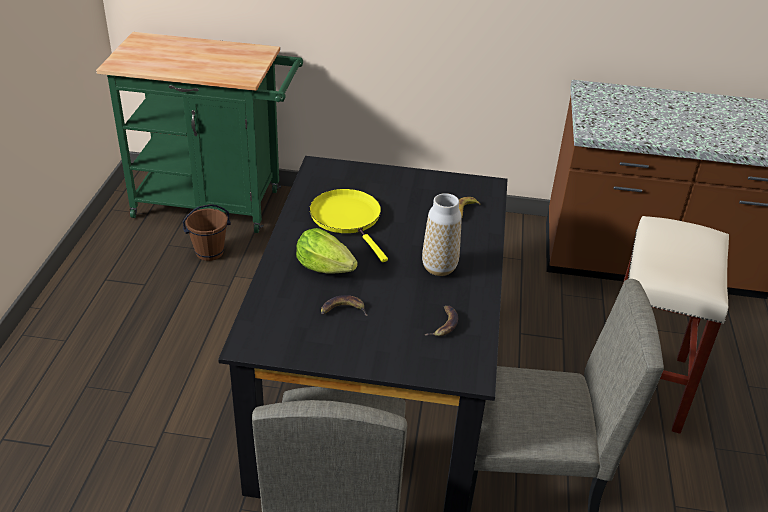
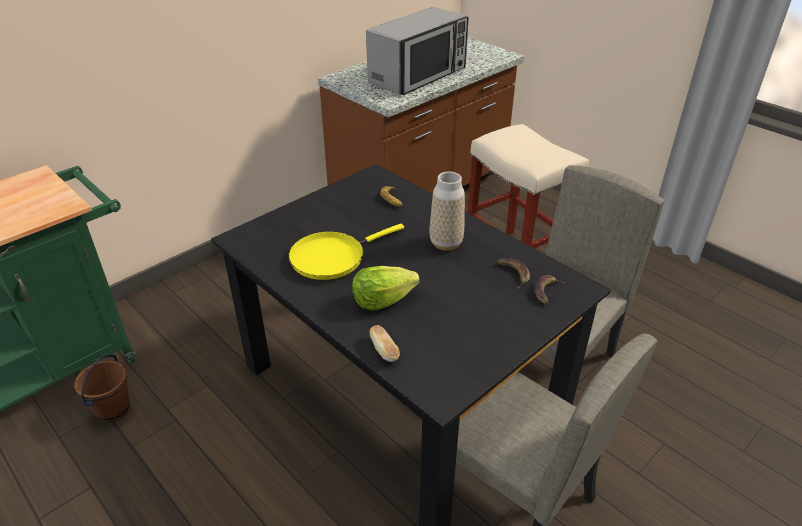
camera: 50 degrees left, 0 degrees up
(269, 294) = (384, 350): none -> bread
(343, 310) = (448, 316): banana -> banana (546, 291)
(348, 218) = (332, 257): yellow frying pan -> yellow frying pan turned 45 degrees counterclockwise
(667, 125) = (418, 76): none -> microwave

